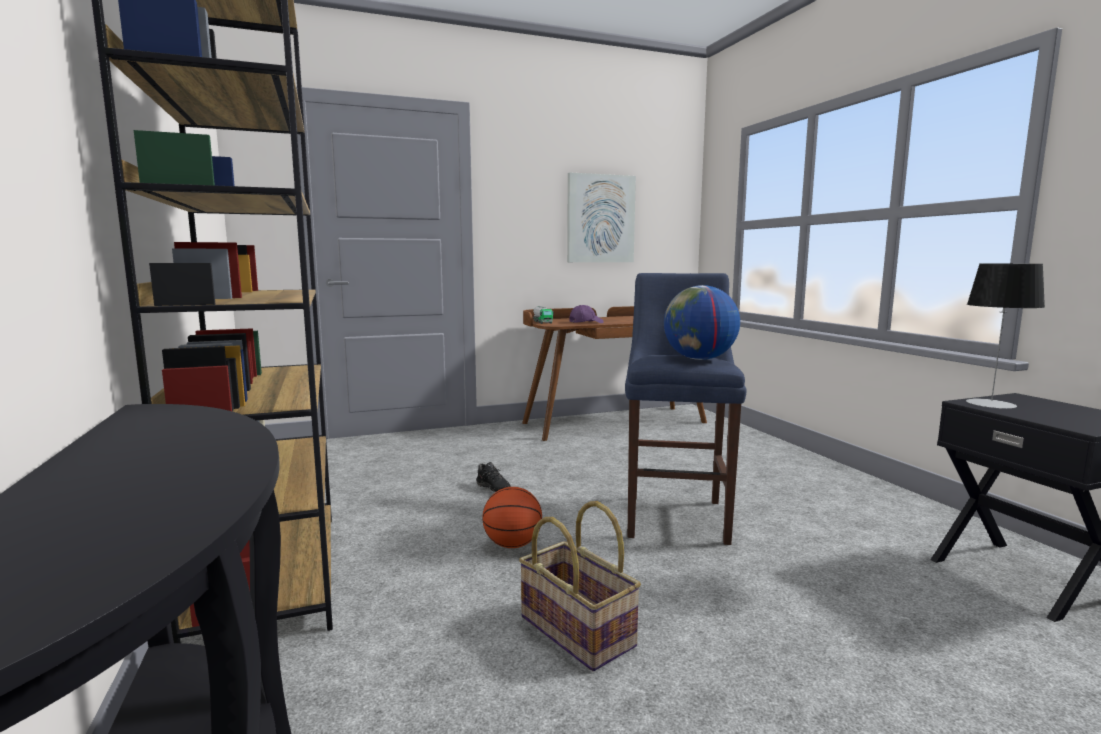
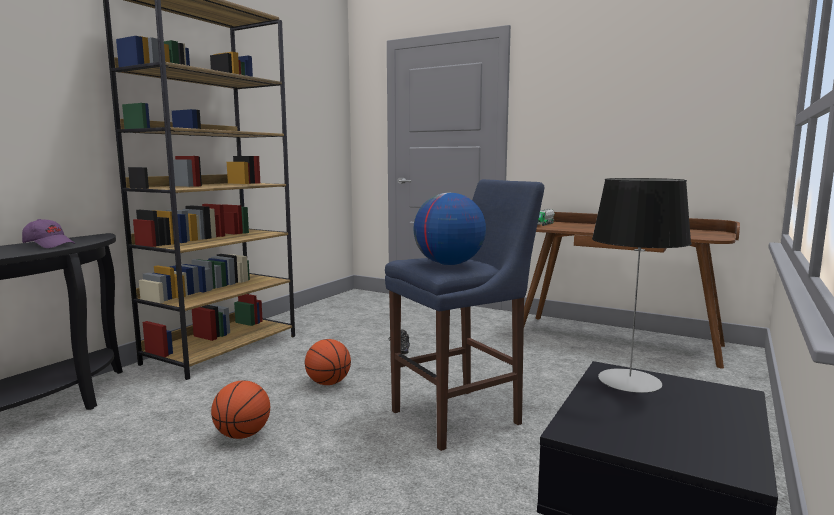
camera: 50 degrees right, 0 degrees up
(579, 631) = (243, 435): basket -> basketball
(585, 323) = (575, 228): purple cap -> purple cap (49, 245)
(600, 219) = (640, 120): picture -> none

